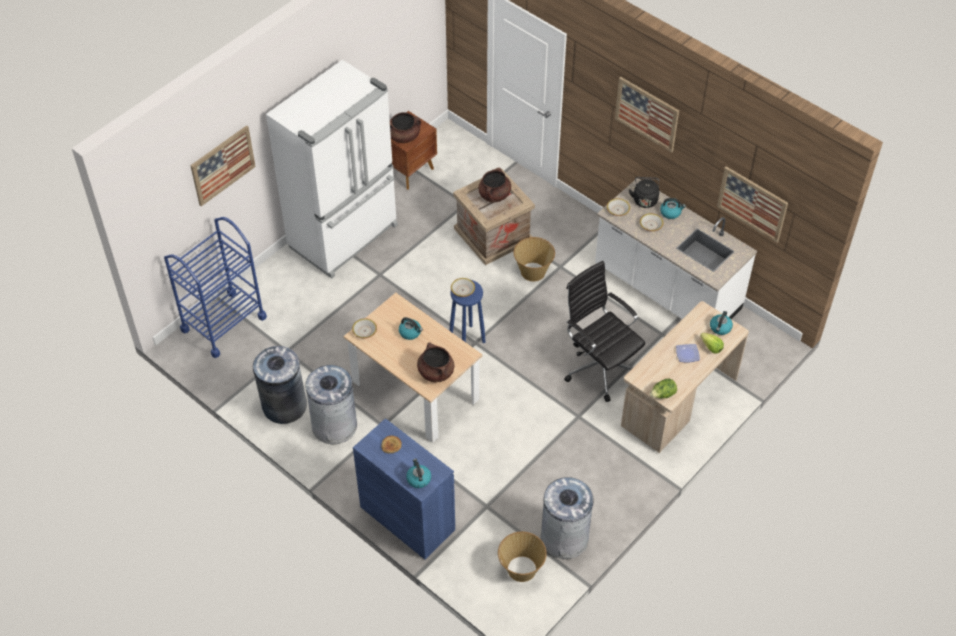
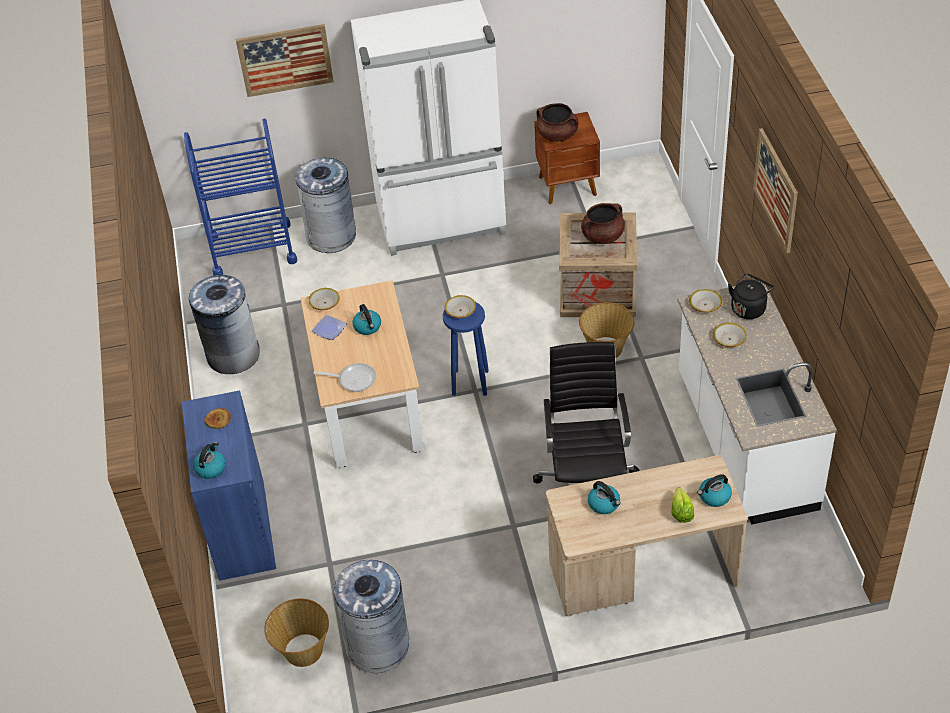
camera: 40 degrees right, 5 degrees down
(334, 425) = (260, 399): grey trash can -> grey trash can (331, 236)
(435, 372) = (354, 379): brown cooking pot -> frying pan
(662, 395) = (572, 534): lettuce -> none
(671, 212) = (767, 336): kettle -> kettle (604, 504)
(687, 354) = (646, 504): plate -> plate (330, 329)
(752, 204) = (839, 357): picture -> none

